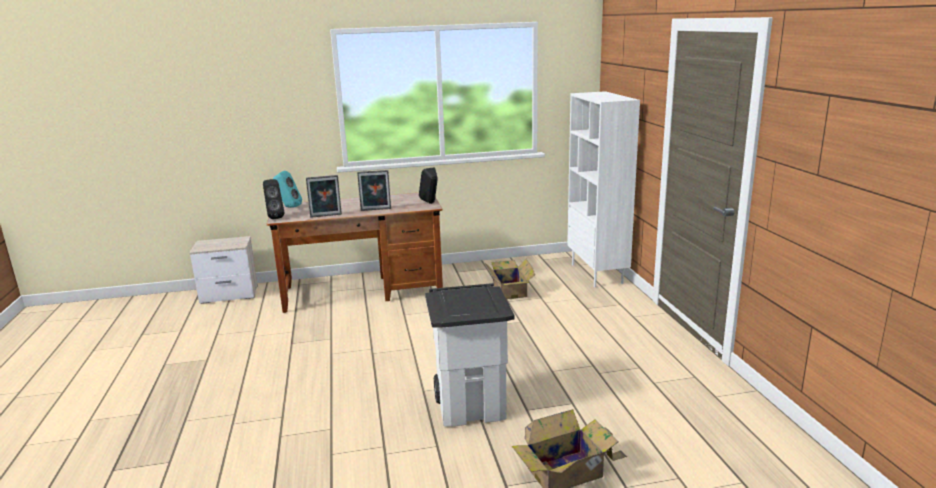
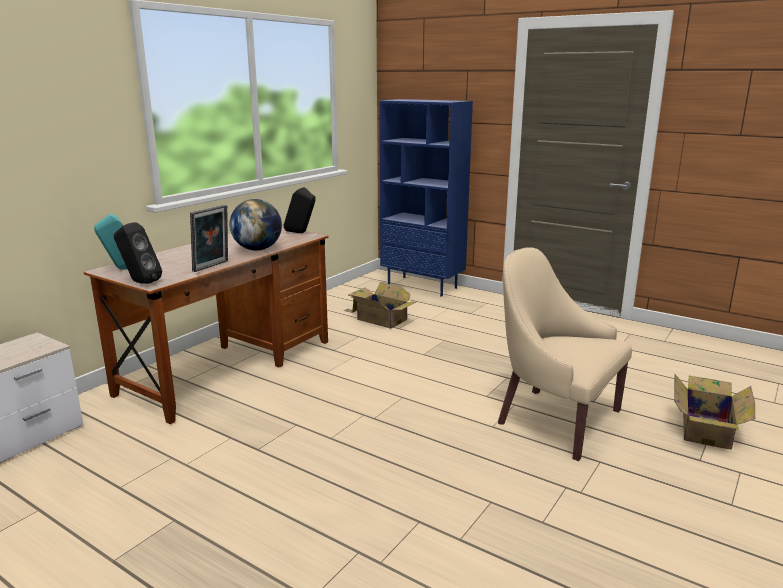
camera: 45 degrees left, 0 degrees up
(376, 210) = (257, 249): picture frame -> globe
(472, 406) = (555, 419): white trash can -> beige armchair
(597, 274) = (423, 286): white bookcase -> blue bookcase

